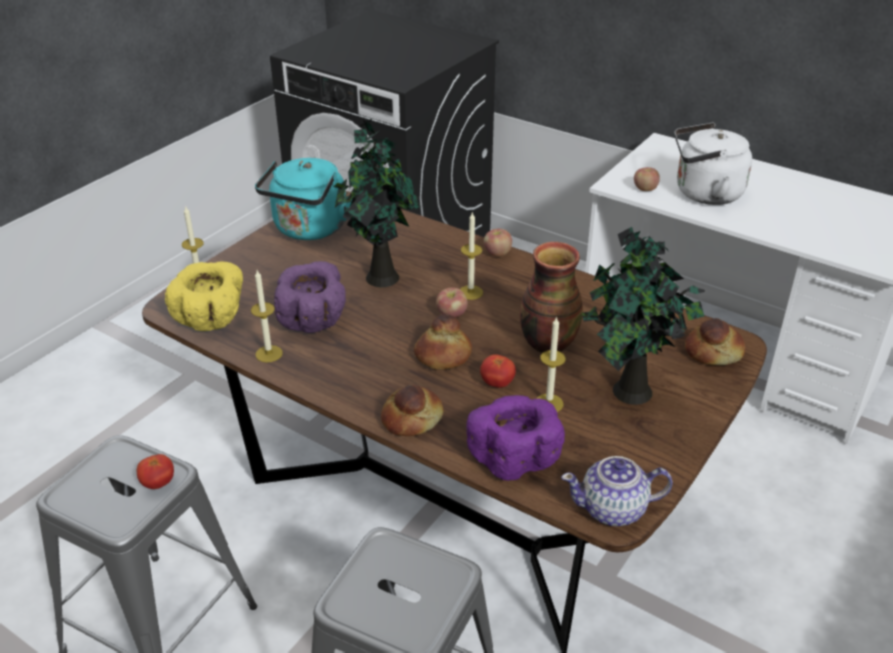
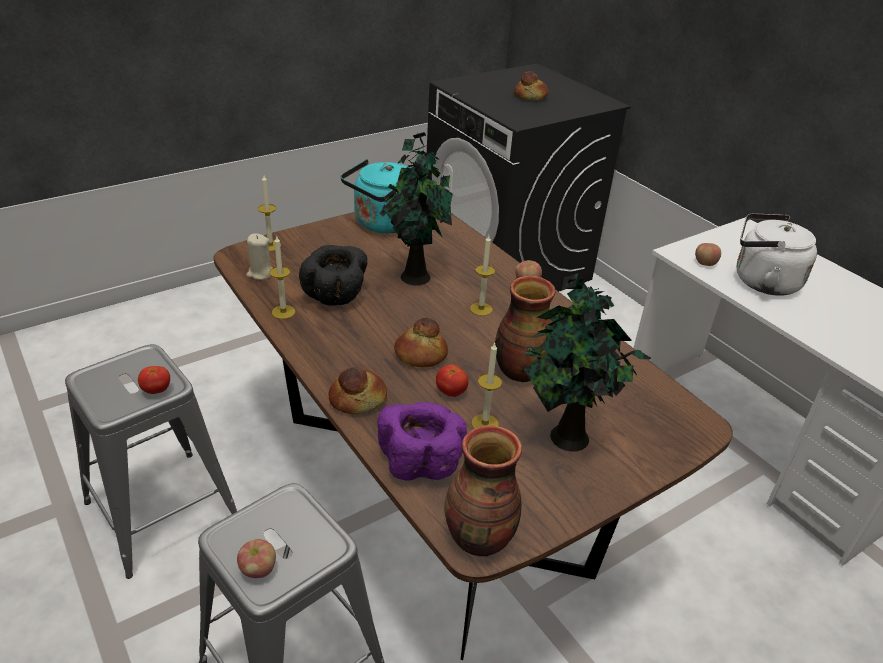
camera: 20 degrees right, 0 degrees up
(212, 319) = (260, 273): yellow bowl -> beige candle
(314, 320) = (336, 296): purple bowl -> black bowl
(451, 314) = (452, 323): apple -> apple (258, 570)
(614, 510) = (479, 539): teapot -> vase
(713, 353) = (673, 426): bread -> bread (530, 97)

